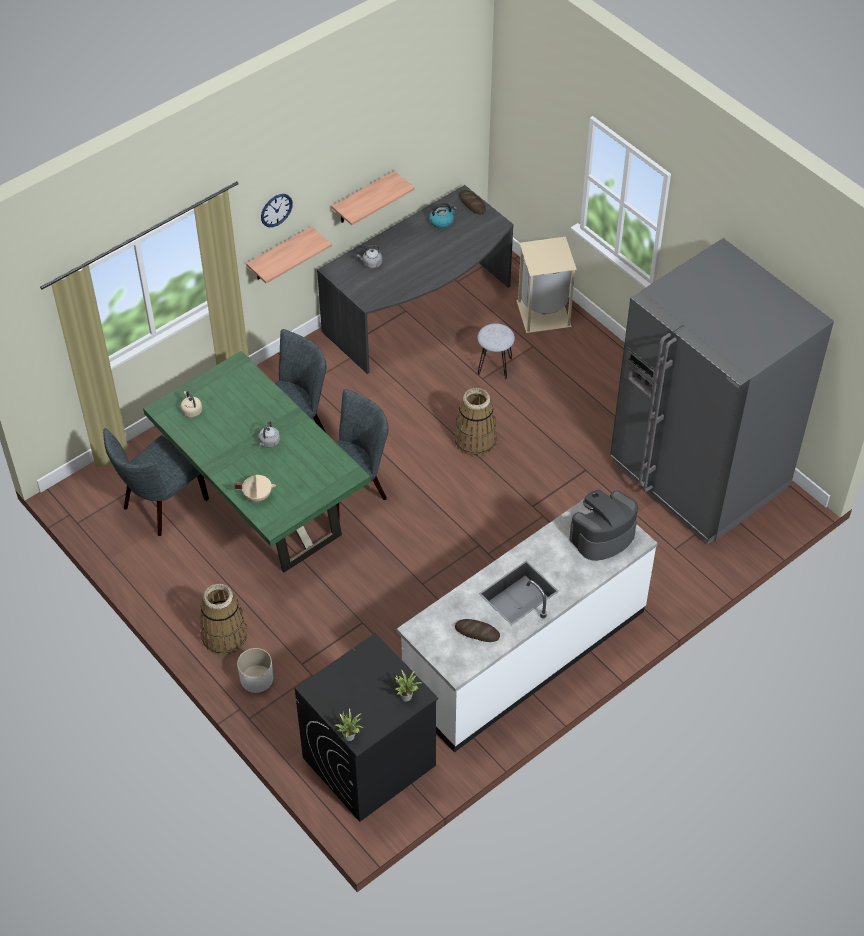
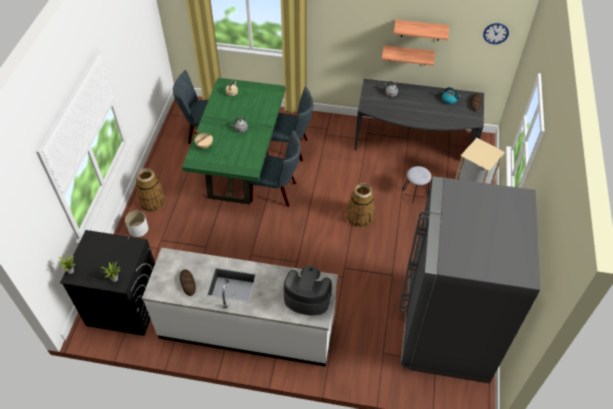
camera: 50 degrees right, 0 degrees up
(276, 210) = (344, 23): wall clock -> wall clock (496, 33)
(280, 255) = (342, 54): shelf -> shelf (420, 30)

